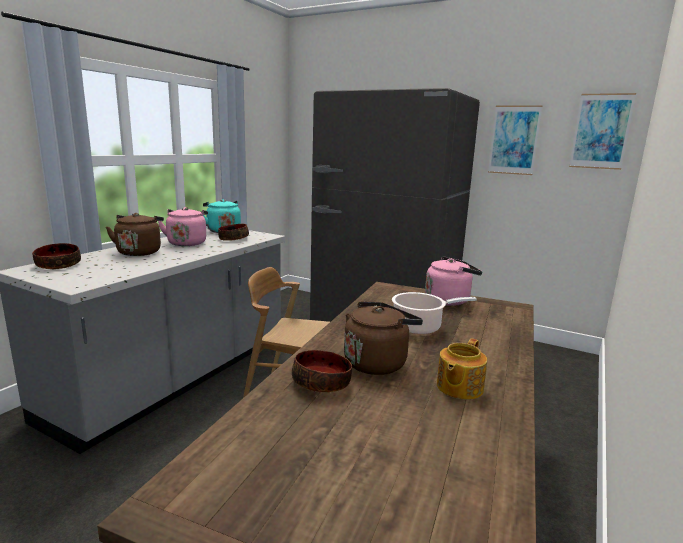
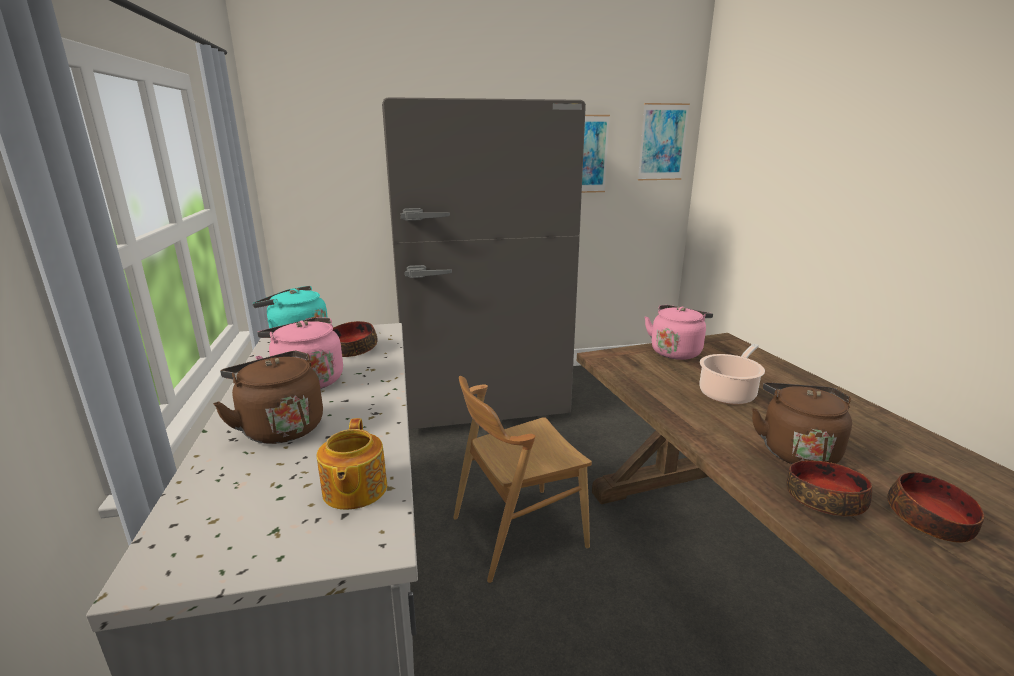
camera: 40 degrees left, 5 degrees up
(58, 265) = (204, 522): bowl -> bowl (929, 521)
(458, 387) = (881, 443): teapot -> teapot (354, 490)

